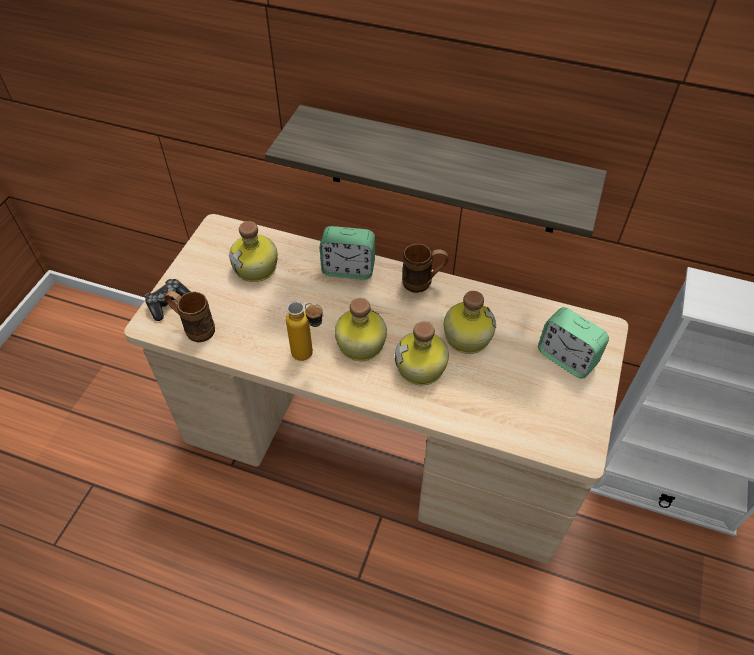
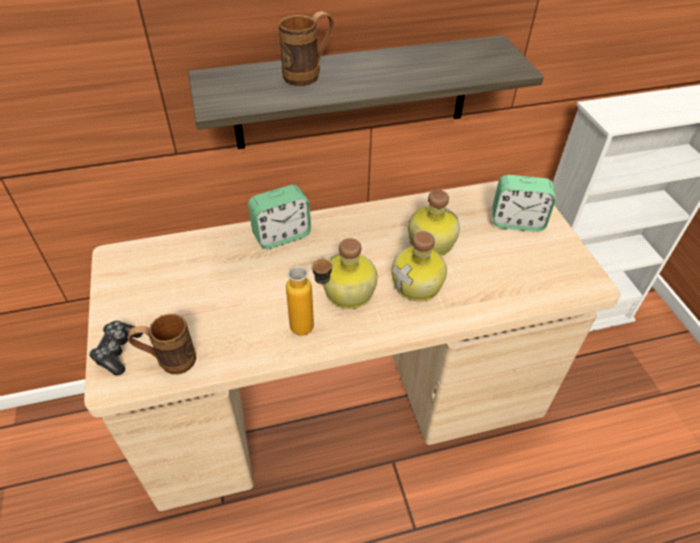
camera: 35 degrees left, 5 degrees down
(257, 268) = (190, 273): bottle -> none
(423, 283) = (357, 217): brown mug -> brown mug (309, 75)

